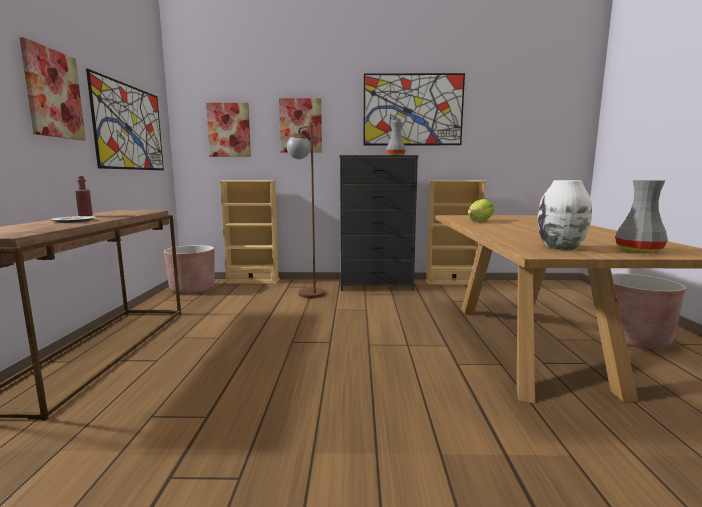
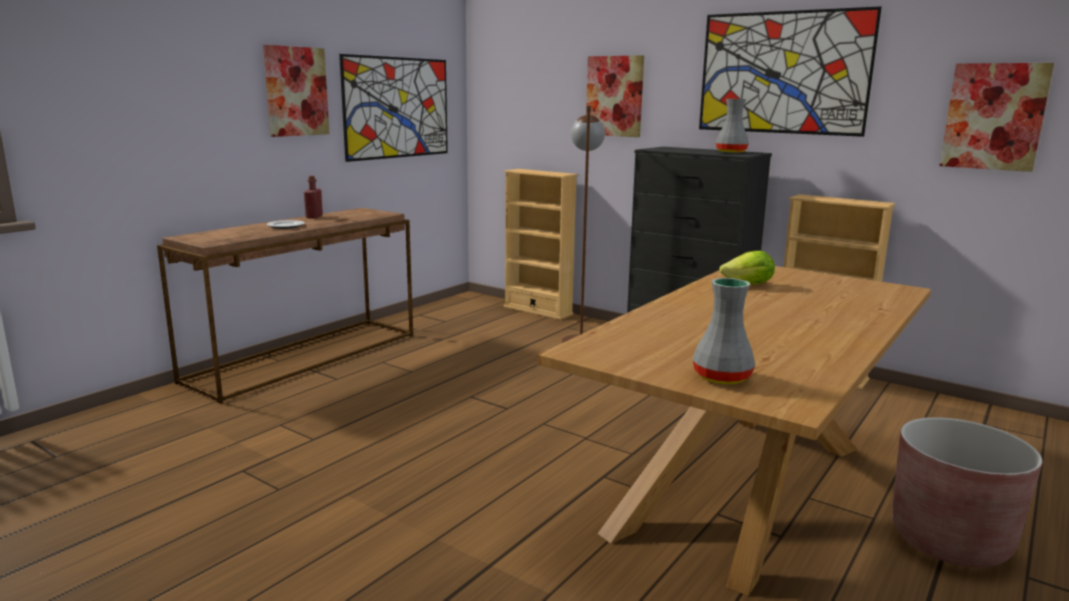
camera: 35 degrees right, 5 degrees up
(192, 290) = (459, 308): brown planter -> none
(229, 130) = (528, 100): picture -> picture (994, 116)
(561, 247) = (643, 350): white vase -> none

